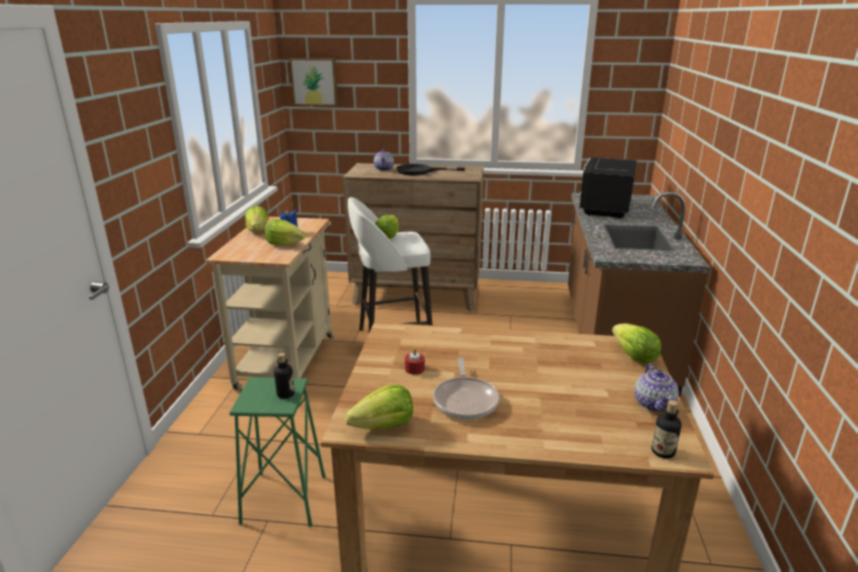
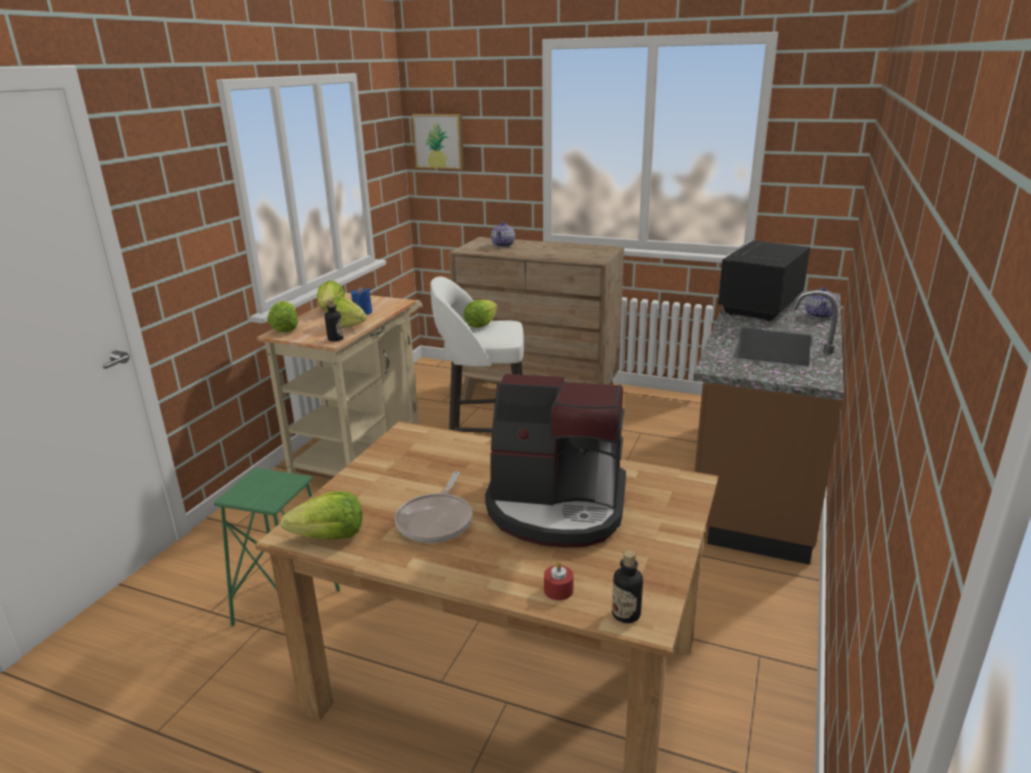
camera: 15 degrees right, 0 degrees up
(286, 394) = (279, 490): bottle -> bottle (335, 339)
(414, 369) = (405, 478): red candle -> red candle (558, 590)
(420, 171) = (543, 250): black frying pan -> none
(553, 376) = (557, 507): none -> coffee machine
(633, 357) = (674, 495): lettuce -> lettuce (285, 329)
(654, 404) = (658, 555): teapot -> teapot (819, 315)

